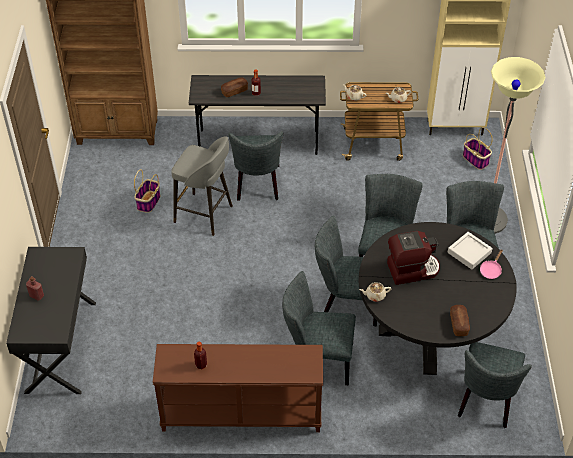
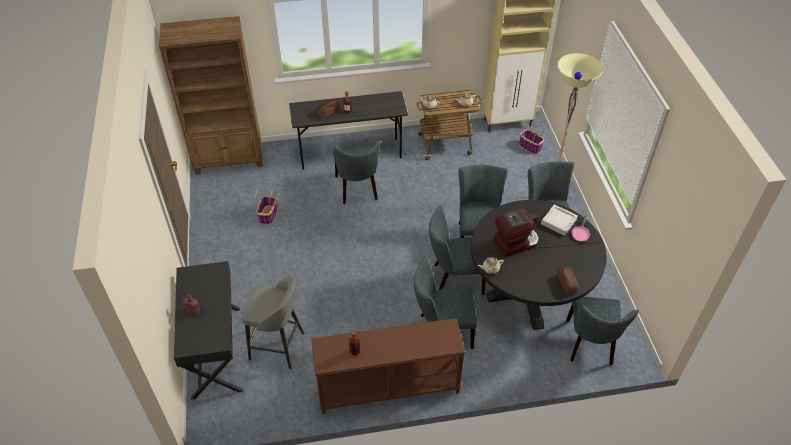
camera: 10 degrees left, 0 degrees up
(205, 215) = (318, 220): grey stool -> grey stool (278, 347)

